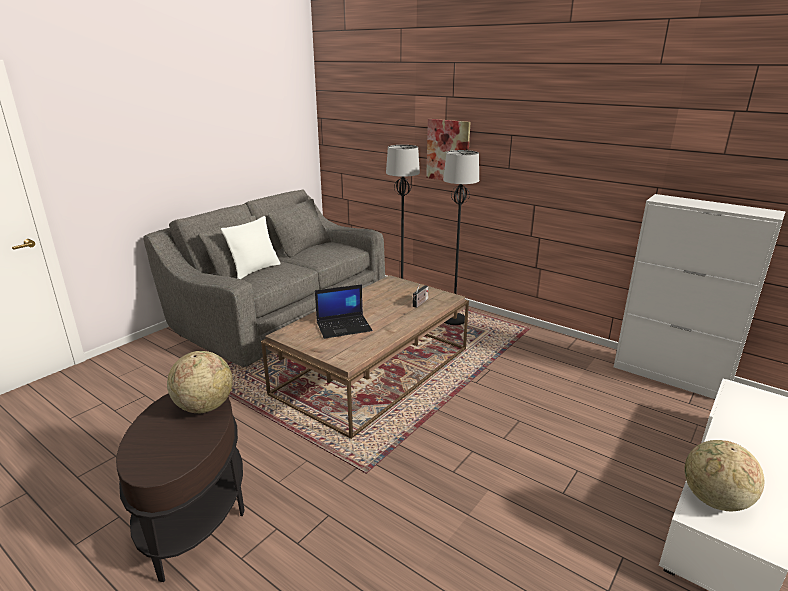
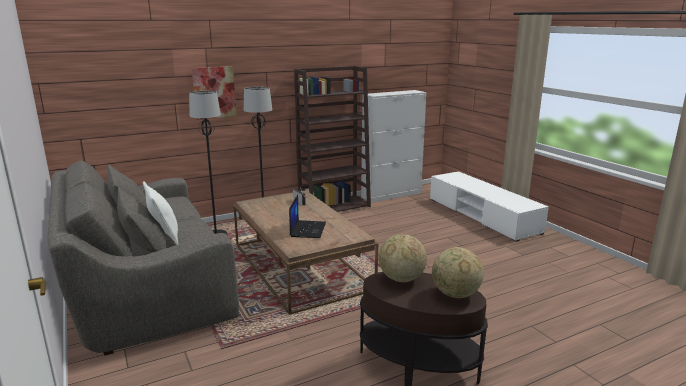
camera: 65 degrees left, 5 degrees down
(560, 345) = (334, 206): none -> brown bookcase
(714, 500) = (510, 204): globe -> globe (455, 294)

